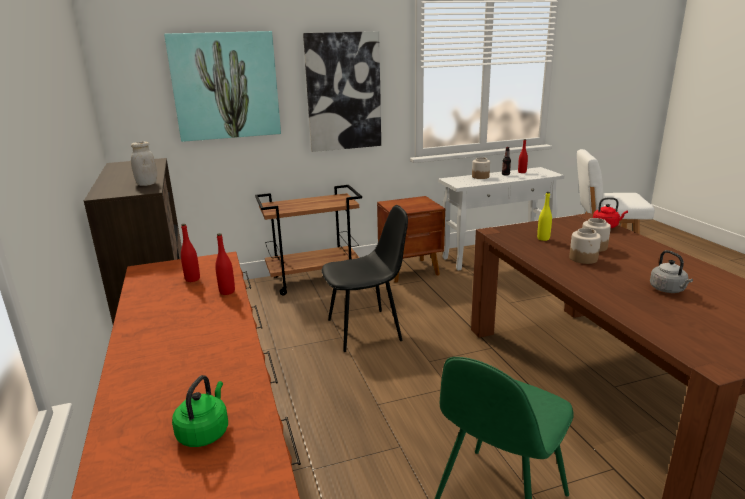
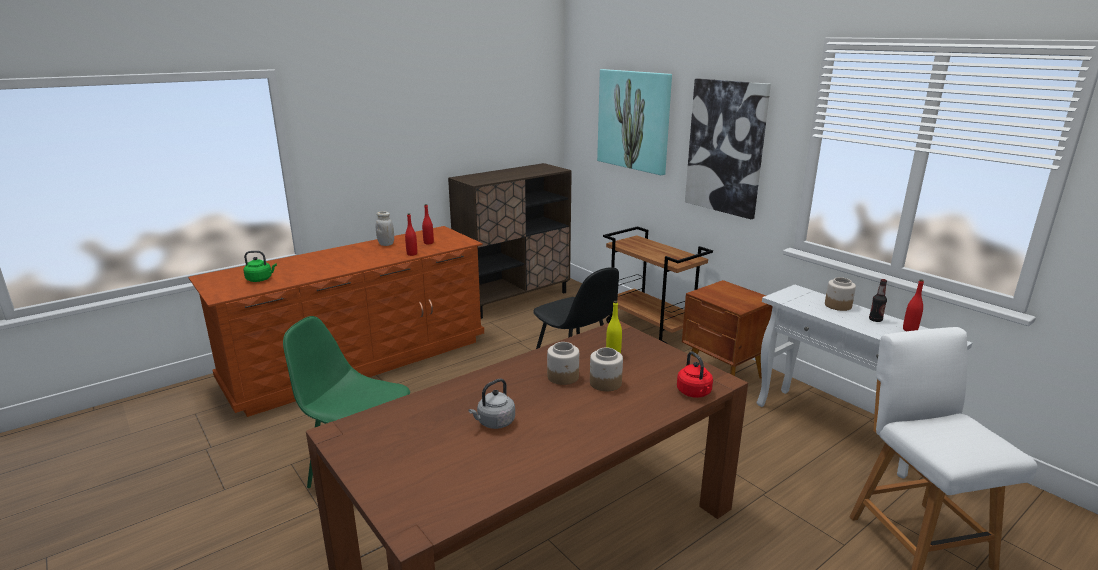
camera: 70 degrees right, 0 degrees up
(147, 184) = (491, 180): white jar -> white jar (386, 244)

